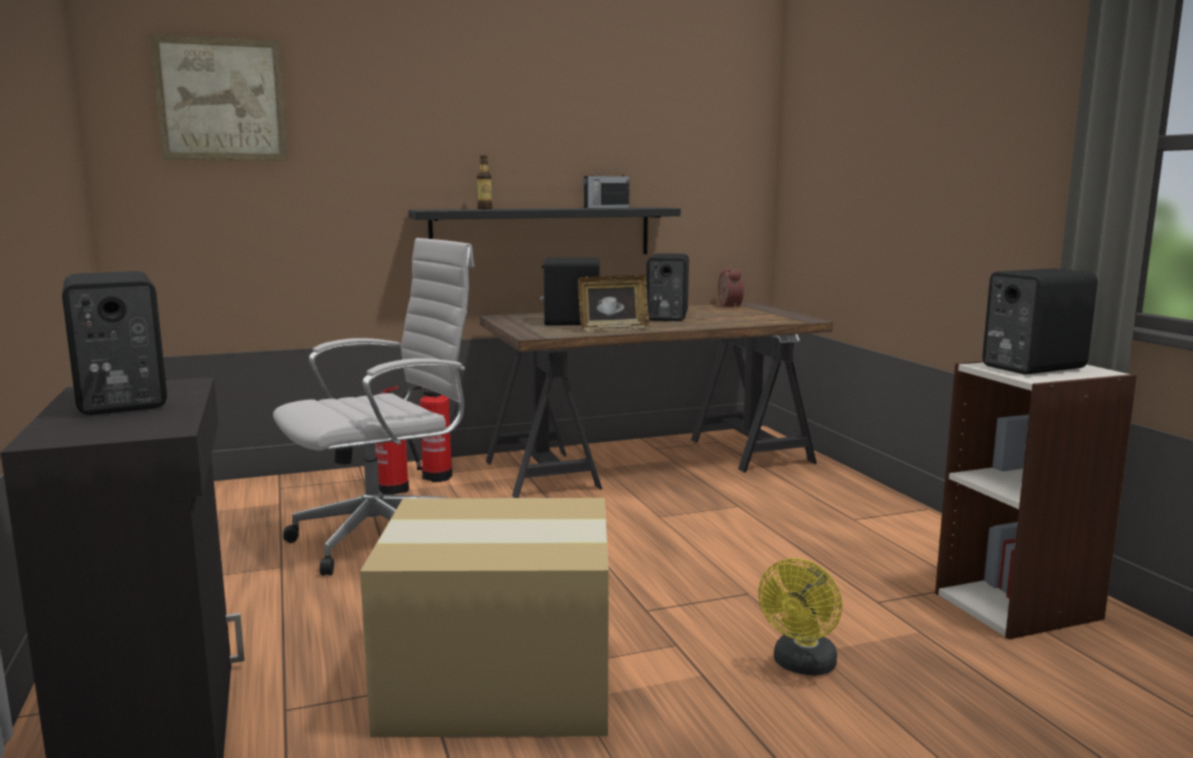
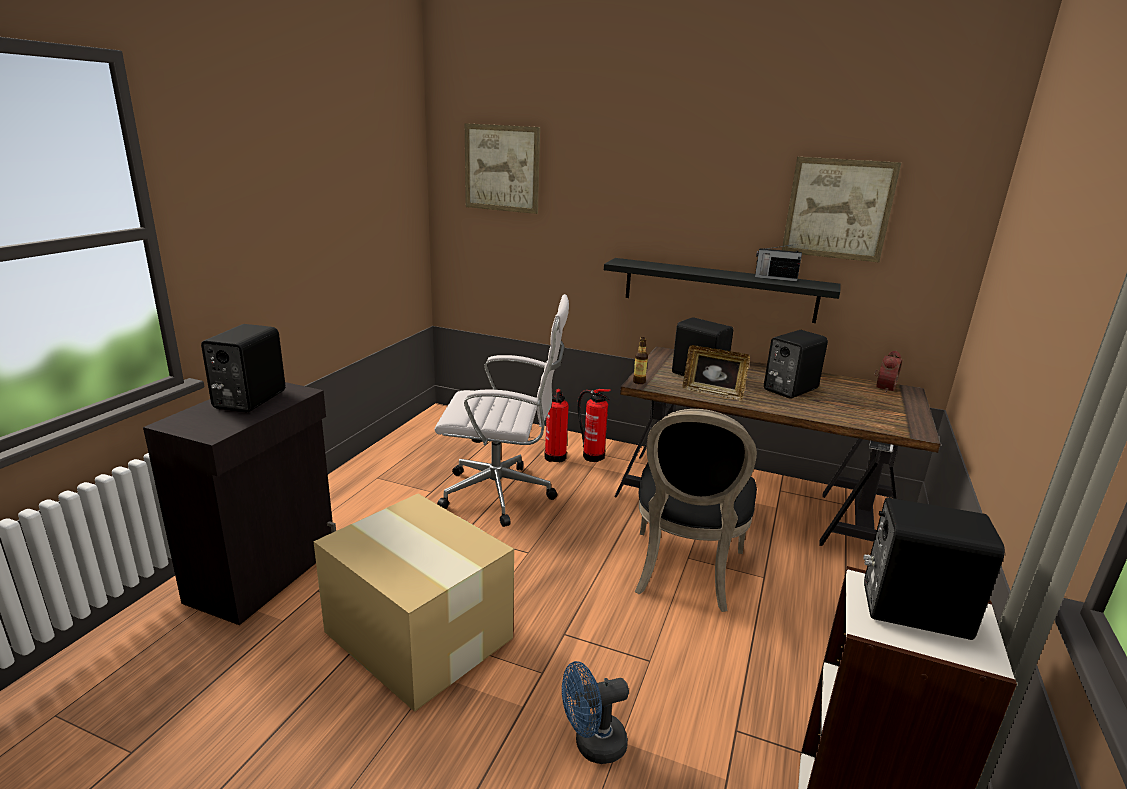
camera: 40 degrees right, 10 degrees up
(485, 209) = (665, 266): bottle -> bottle (639, 382)
(649, 128) = (838, 209): none -> picture
(675, 527) = (685, 573): none -> black chair
(801, 666) = (592, 745): yellow fan -> blue fan

